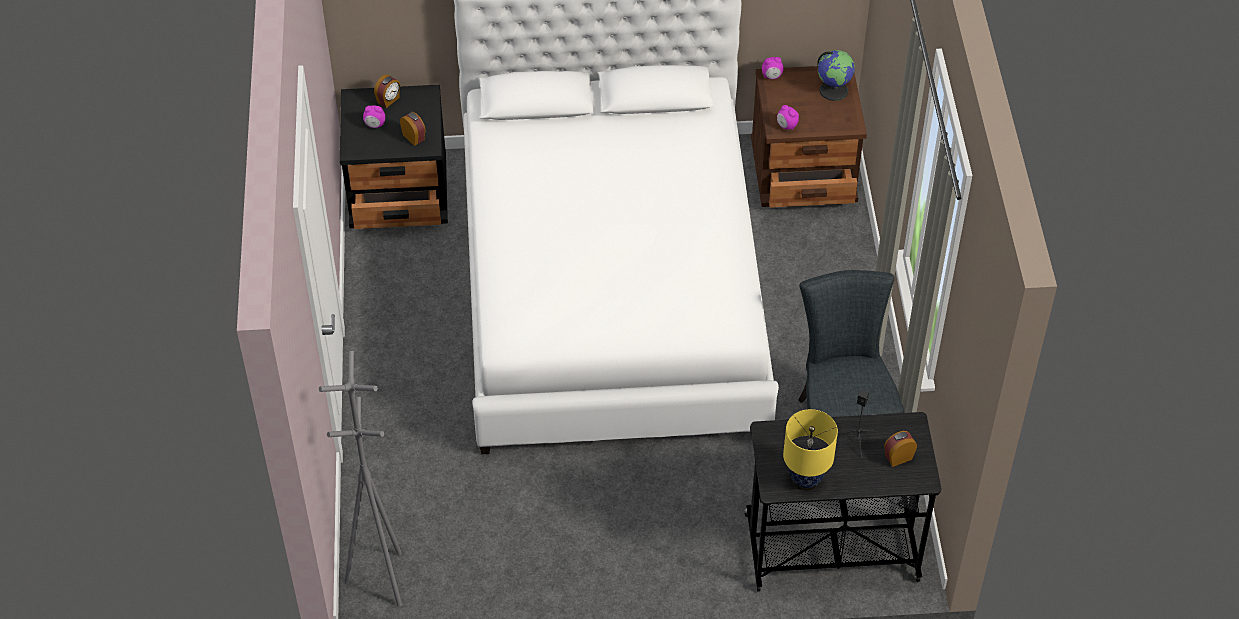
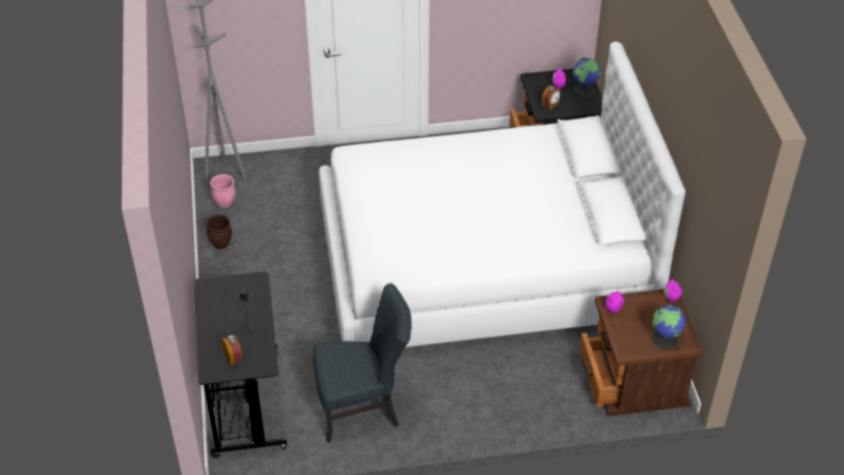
camera: 85 degrees right, 5 degrees down
(388, 100) = (584, 89): alarm clock -> globe
(451, 578) = (225, 204): none -> pink planter
(536, 580) = (221, 244): none -> brown planter
(806, 480) = (213, 303): yellow table lamp -> none

